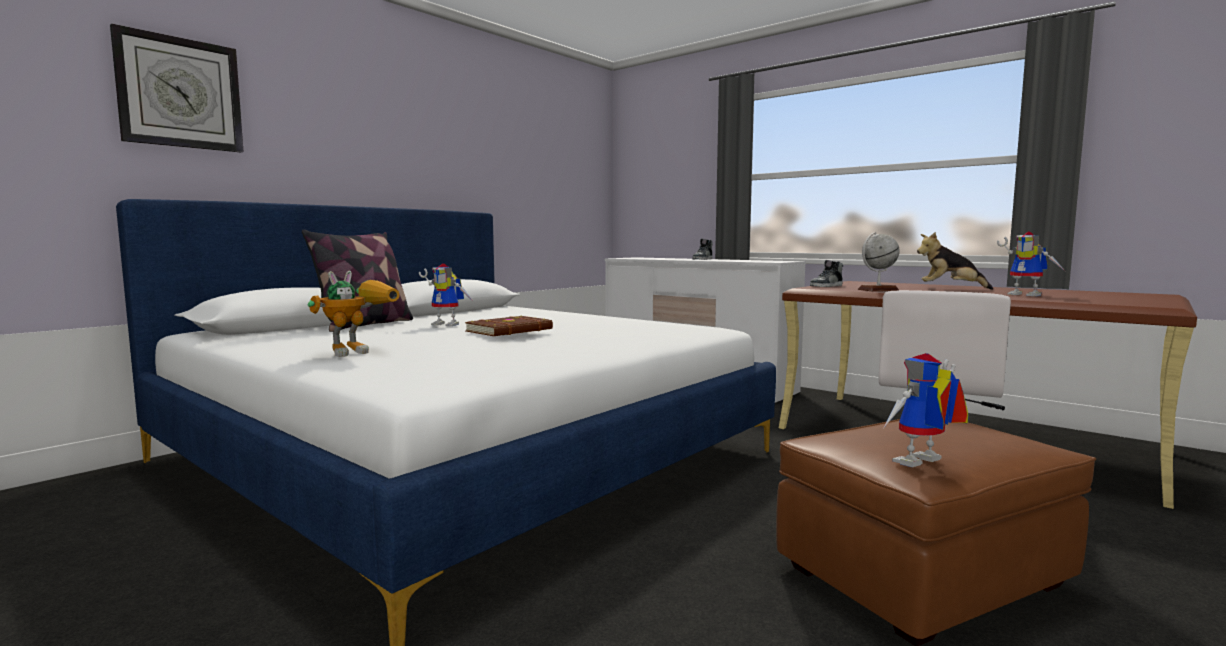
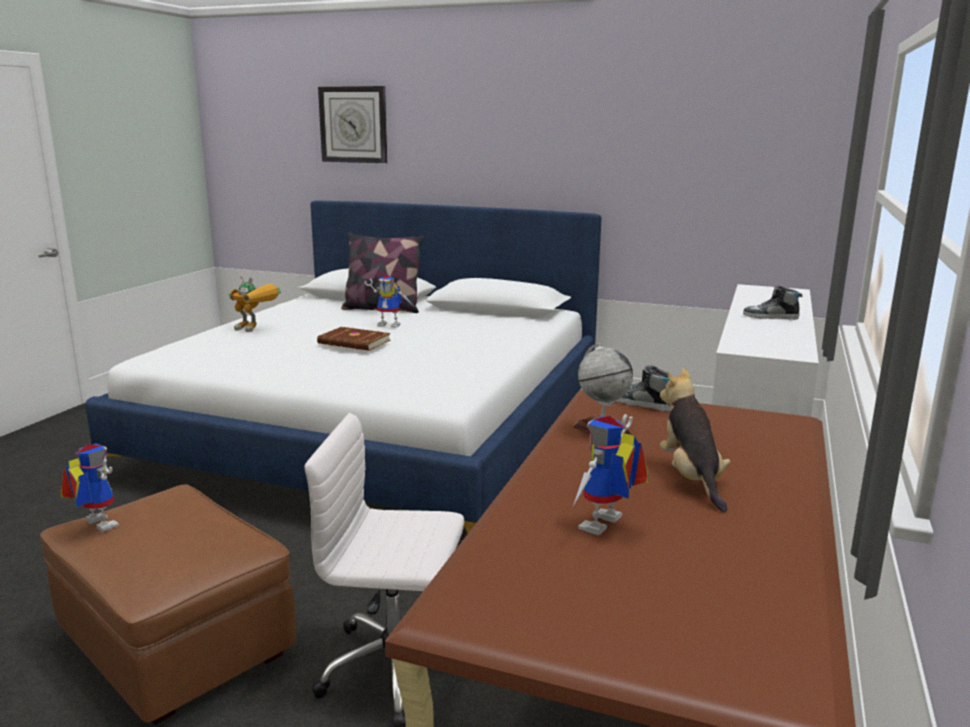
camera: 70 degrees right, 10 degrees up
(449, 324) = (391, 324): toy robot -> toy robot turned 75 degrees counterclockwise

